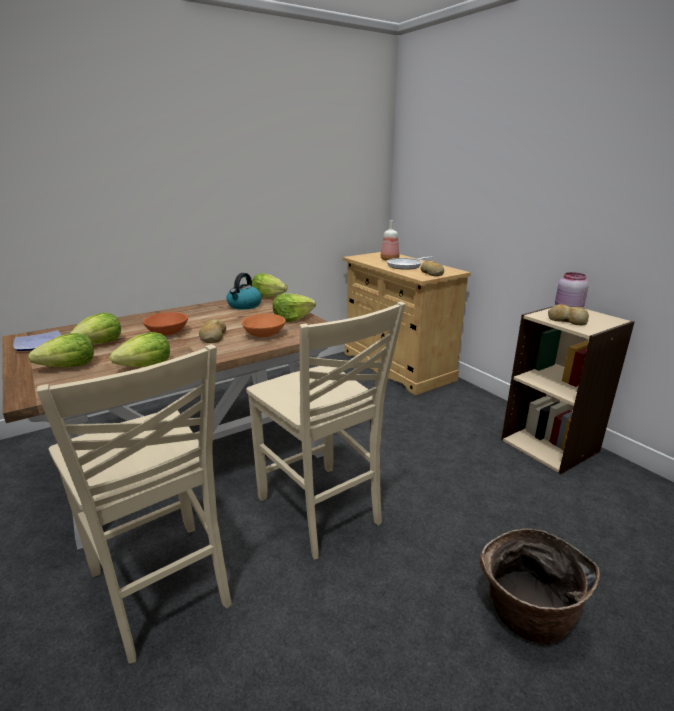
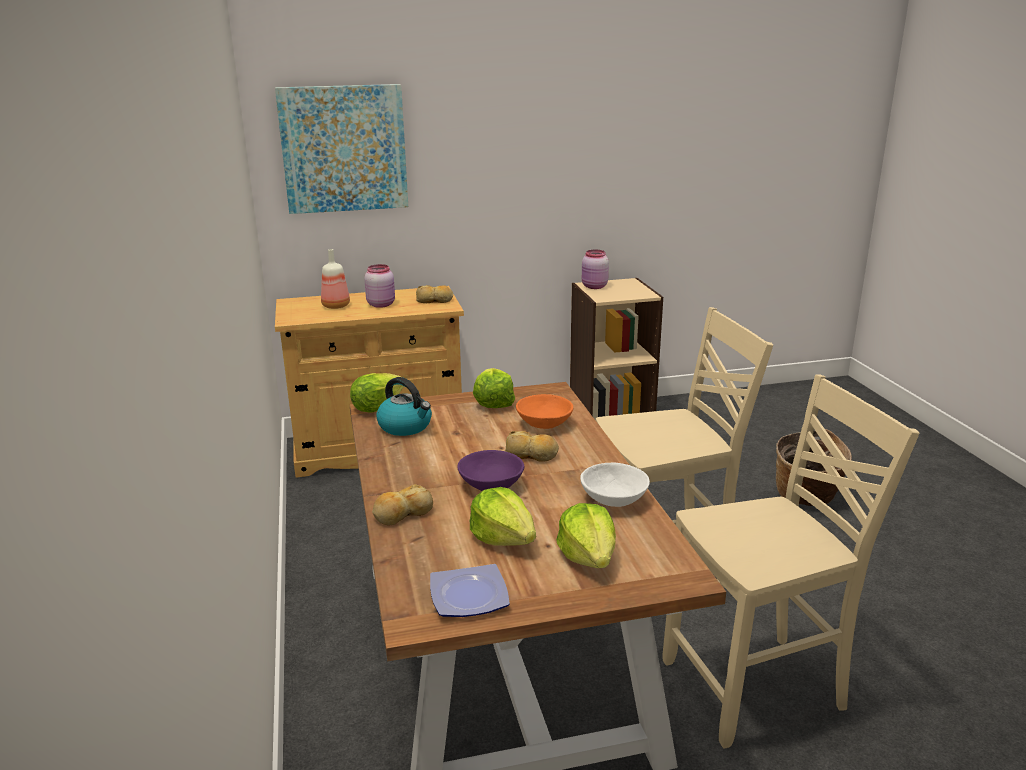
camera: 70 degrees left, 0 degrees up
(146, 366) = (614, 499): lettuce -> white bowl
(167, 333) = (491, 485): orange bowl -> purple bowl
(406, 266) = (381, 304): frying pan -> pink jar
(433, 155) = (344, 149): none -> picture
(566, 320) = (621, 294): bread -> bread (402, 513)

